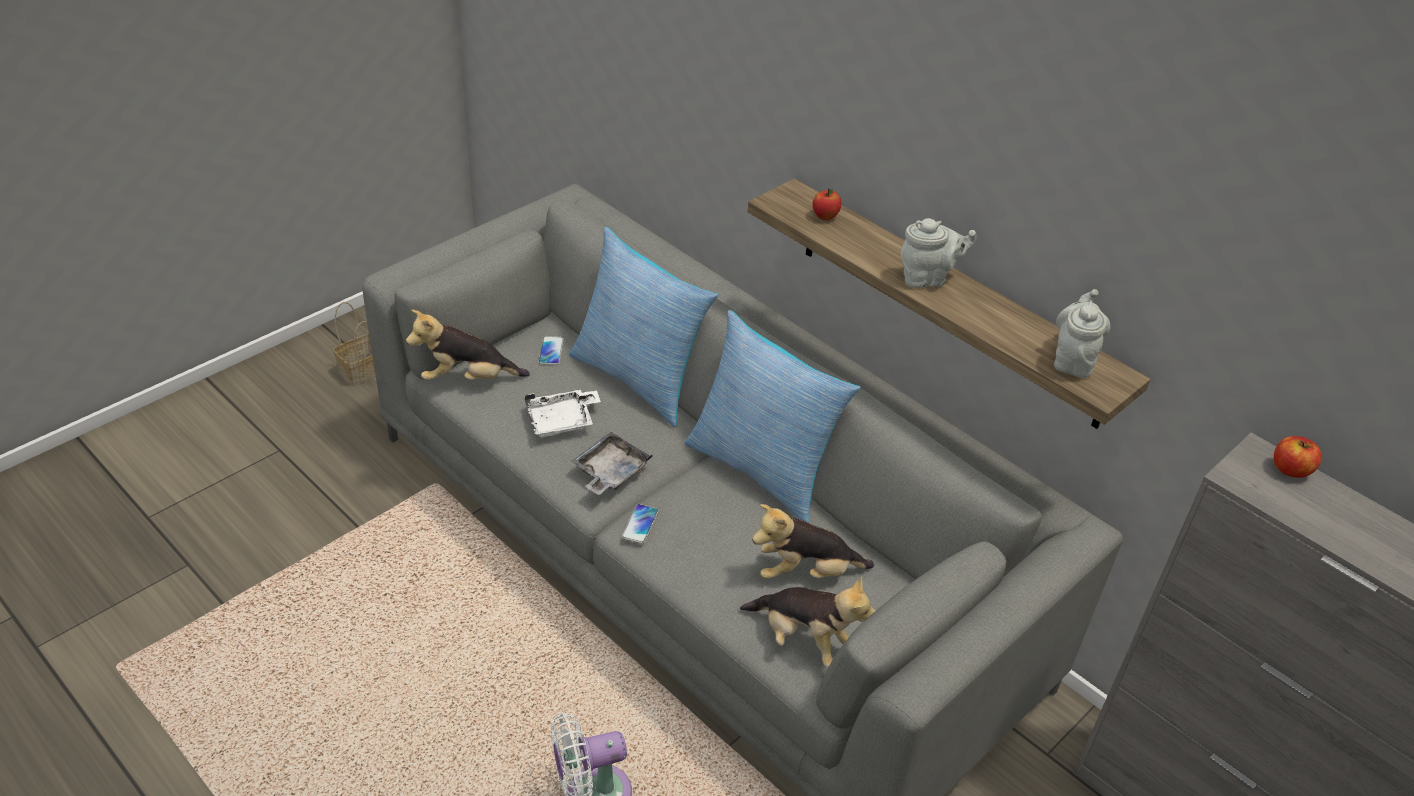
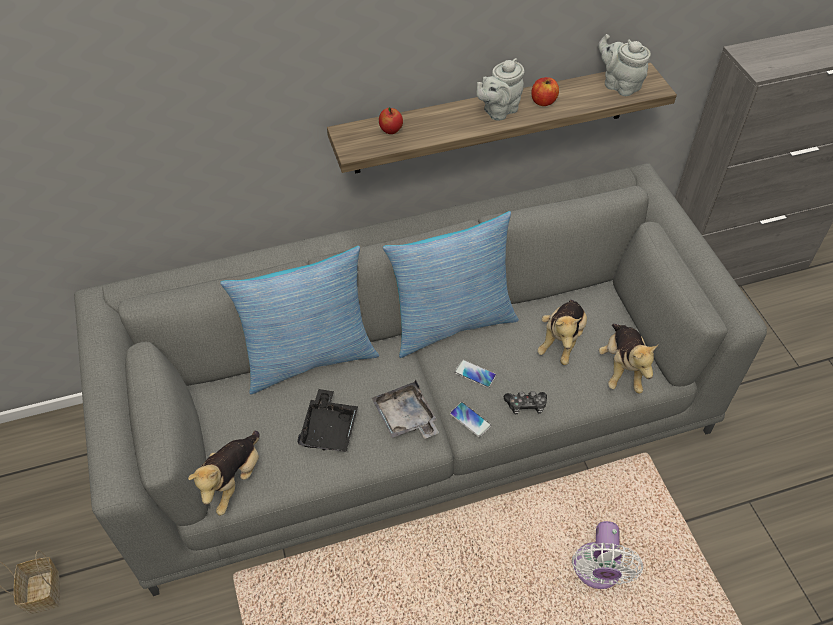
camera: 60 degrees left, 10 degrees up
(551, 351) = (237, 405): phone -> phone (475, 374)
(562, 421) = (329, 429): white tray -> black tray
(688, 565) = (526, 405): none -> game controller
(804, 641) = (622, 368): plush toy -> plush toy turned 120 degrees clockwise
(928, 278) = (498, 111): grey teapot -> grey teapot turned 150 degrees counterclockwise
(1290, 469) = (761, 48): apple -> apple (543, 101)

